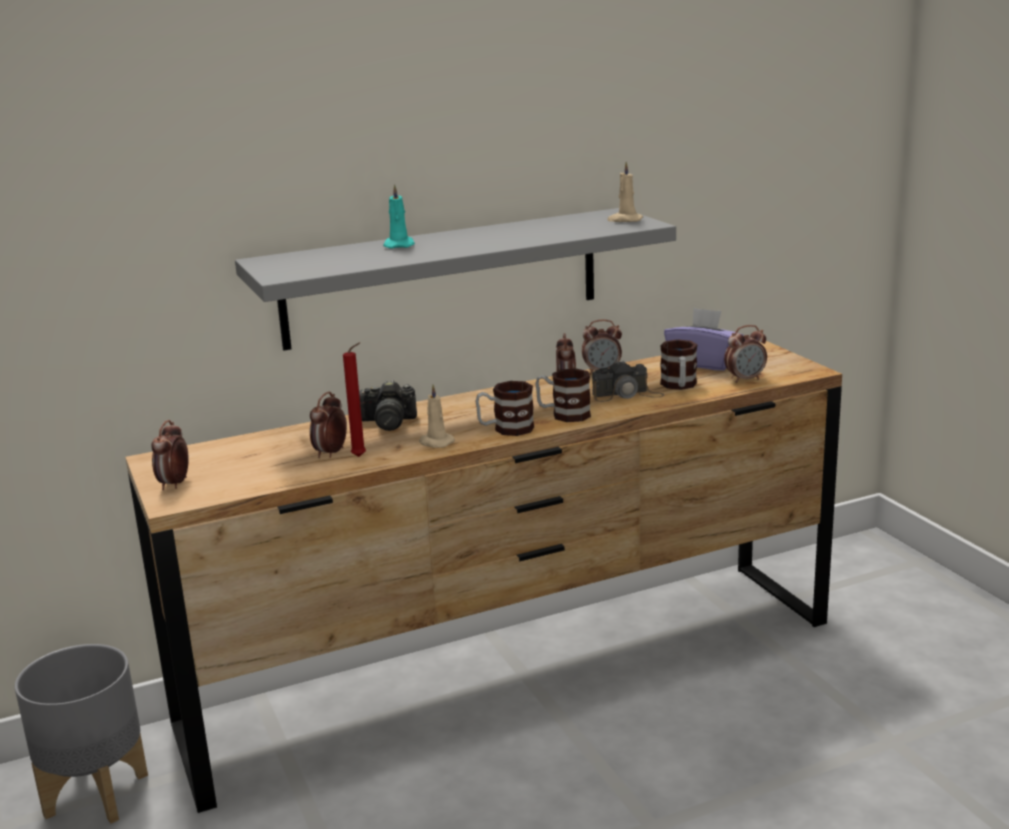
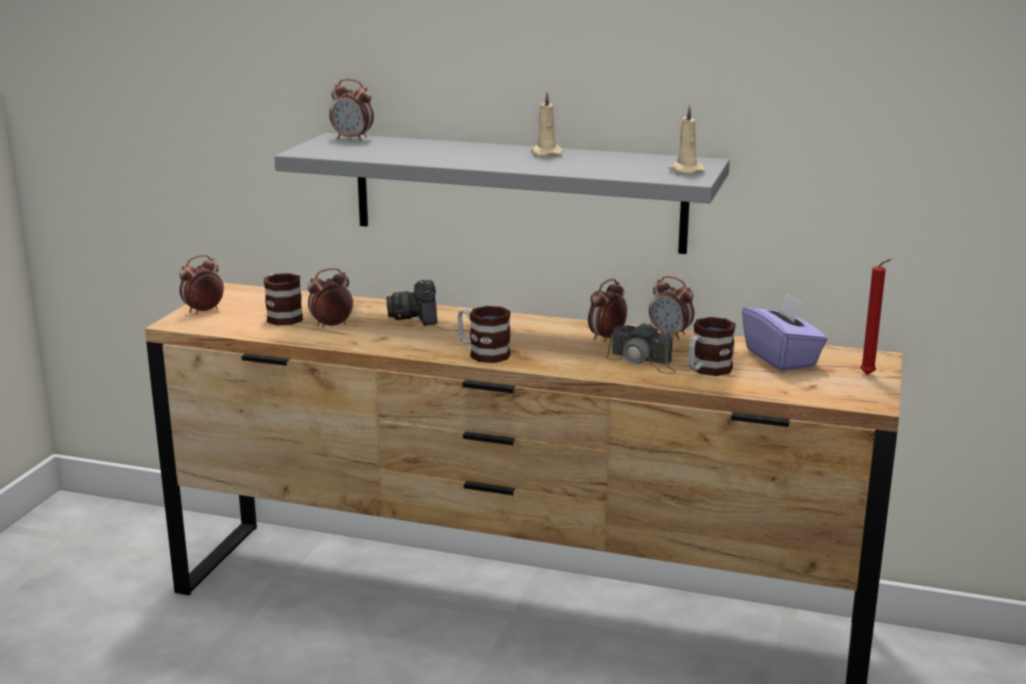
camera: 40 degrees right, 0 degrees up
(95, 795) = (143, 548): grey planter -> none
(361, 457) = (342, 336): red candle -> red candle (869, 375)
(388, 422) = (417, 317): camera -> camera turned 45 degrees clockwise
(399, 245) = (450, 148): turquoise candle -> none
(435, 443) = (412, 344): beige candle -> beige candle (545, 153)
(563, 414) = (552, 358): mug -> mug (281, 316)
(745, 379) = (783, 386): alarm clock -> alarm clock (353, 139)

